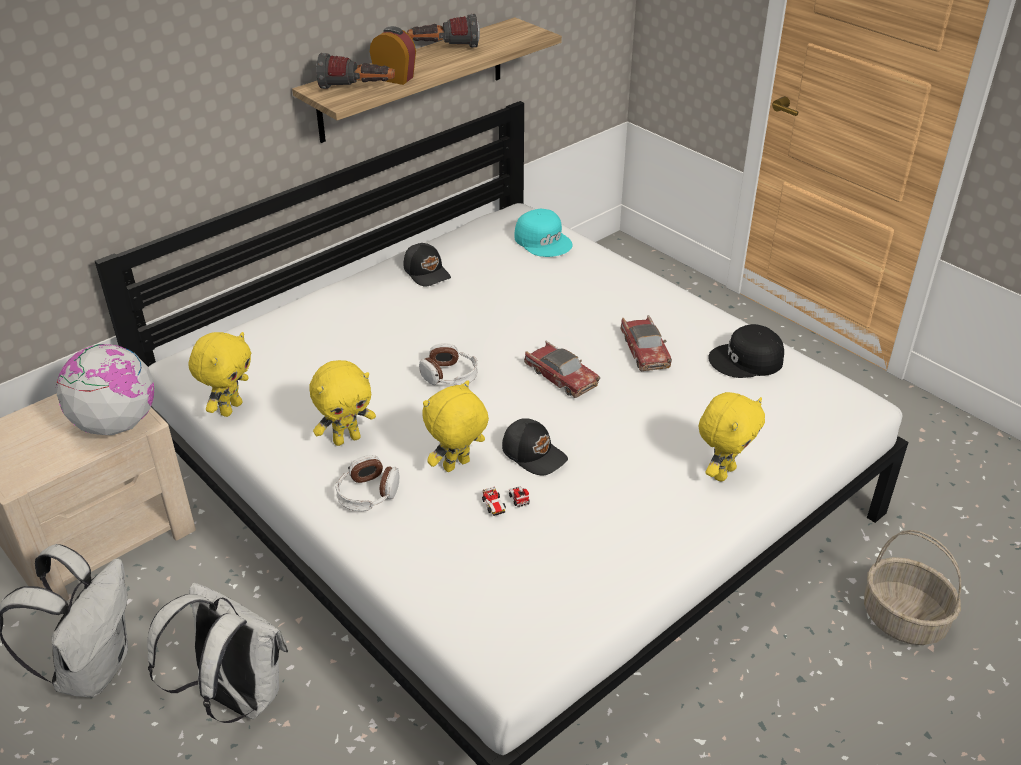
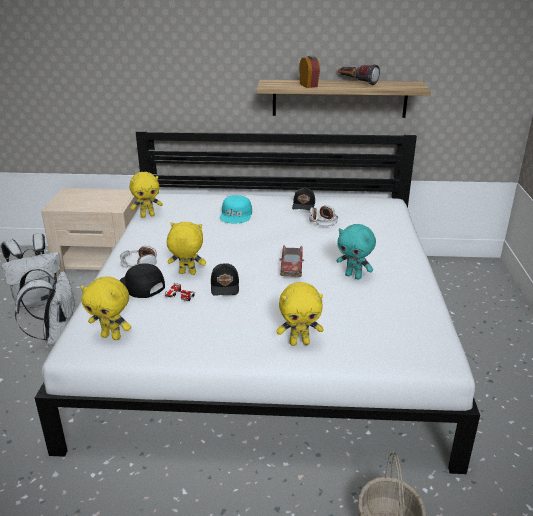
camera: 45 degrees right, 10 degrees down
(116, 424) = (109, 205): globe -> none
(347, 439) = (166, 244): yellow plush toy -> yellow plush toy (112, 336)
(357, 89) = (283, 85): flashlight -> none
(450, 375) = (244, 242): headphones -> headphones (323, 222)
(543, 240) = (382, 214): turquoise cap -> turquoise cap (236, 215)
(644, 350) = (354, 276): toy car -> turquoise plush toy
(746, 360) = (405, 307): black cap -> black cap (140, 286)

